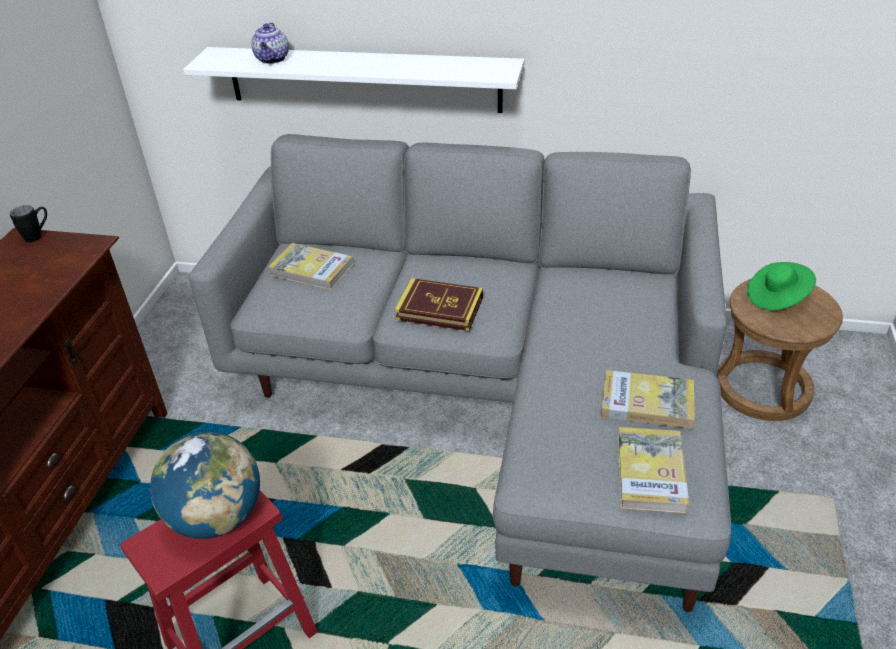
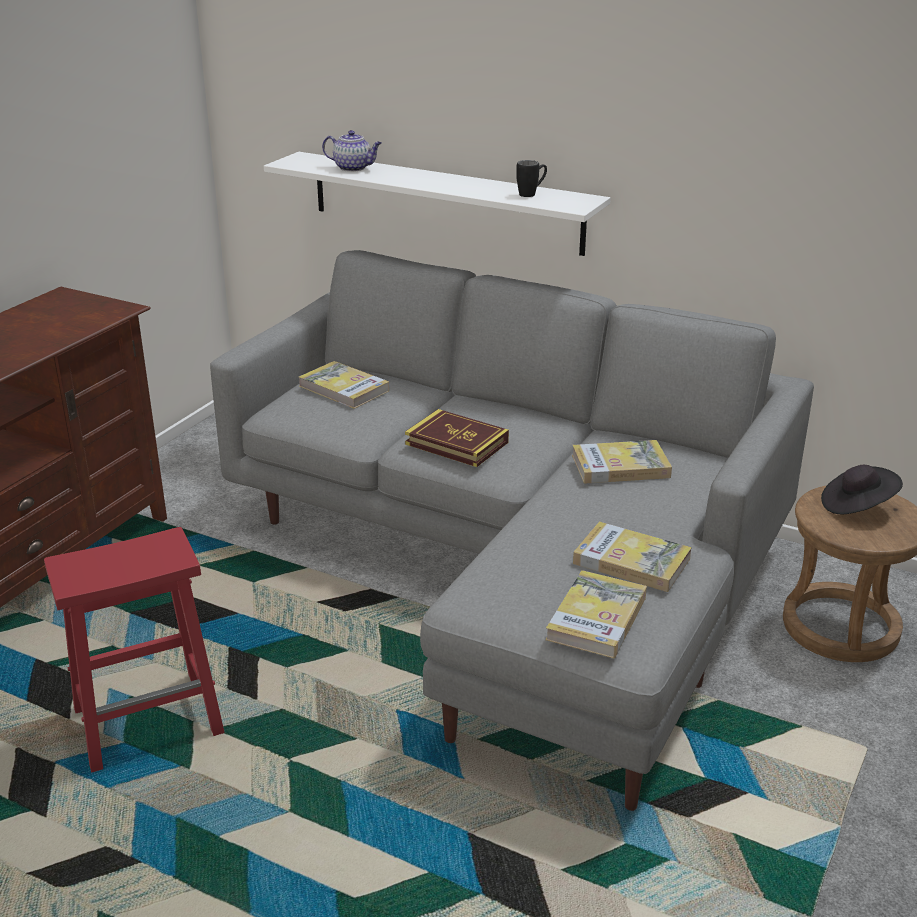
camera: 15 degrees right, 10 degrees down
(38, 235) = (78, 295): black mug -> black mug (531, 194)
(217, 517) = (140, 556): globe -> none
(272, 59) = (353, 168): teapot -> teapot turned 90 degrees counterclockwise
(587, 303) = (620, 466): none -> book
(777, 298) = (856, 506): green hat -> black hat

